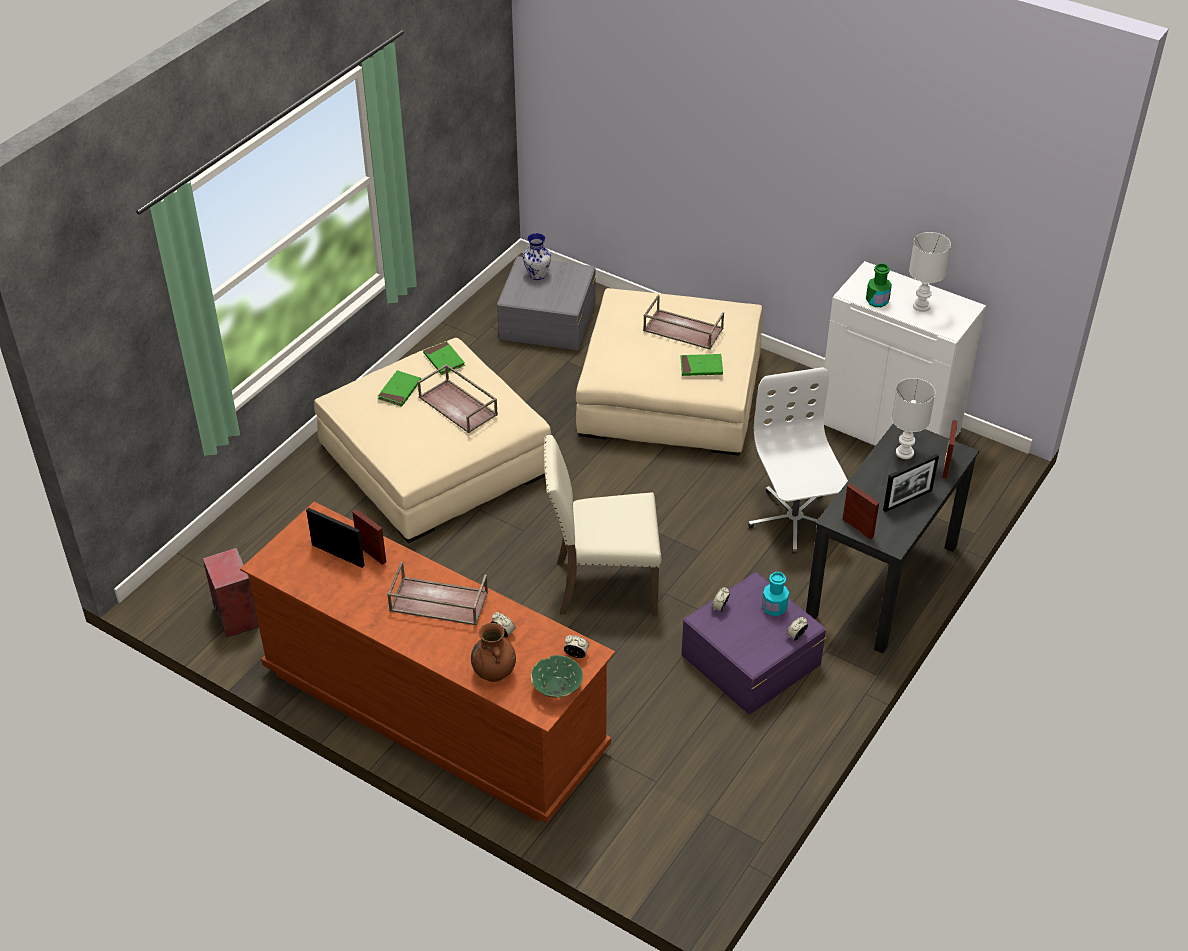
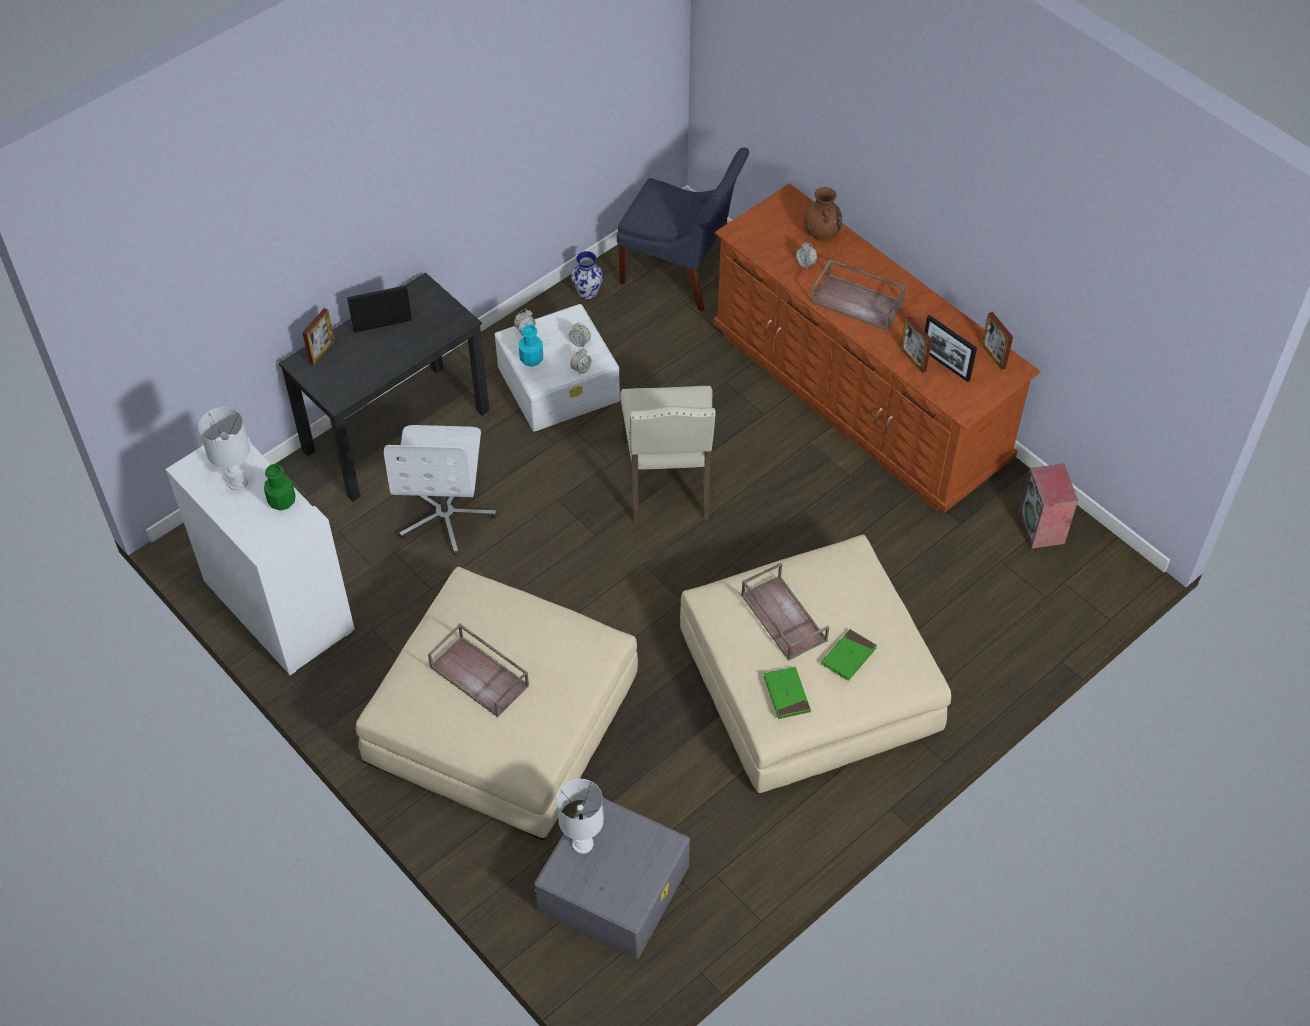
camera: 165 degrees left, 10 degrees up
(537, 275) = (620, 880): vase -> vase (588, 292)
(557, 688) = (772, 212): green bowl -> none
(576, 654) = (748, 234): alarm clock -> alarm clock (580, 342)
(603, 585) = (668, 484): beige chair -> beige chair turned 75 degrees clockwise
(670, 818) = (682, 273): none -> blue chair
(701, 367) = (483, 613): green book -> none
(750, 659) = (559, 383): purple storage box -> white storage box
(857, 528) = (446, 308): picture frame -> picture frame (993, 356)
(904, 453) = (353, 374): white table lamp -> white table lamp (583, 843)

